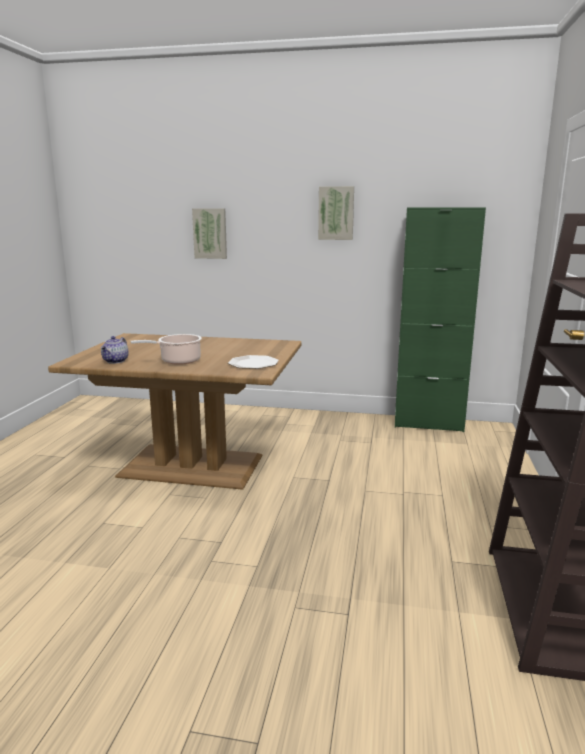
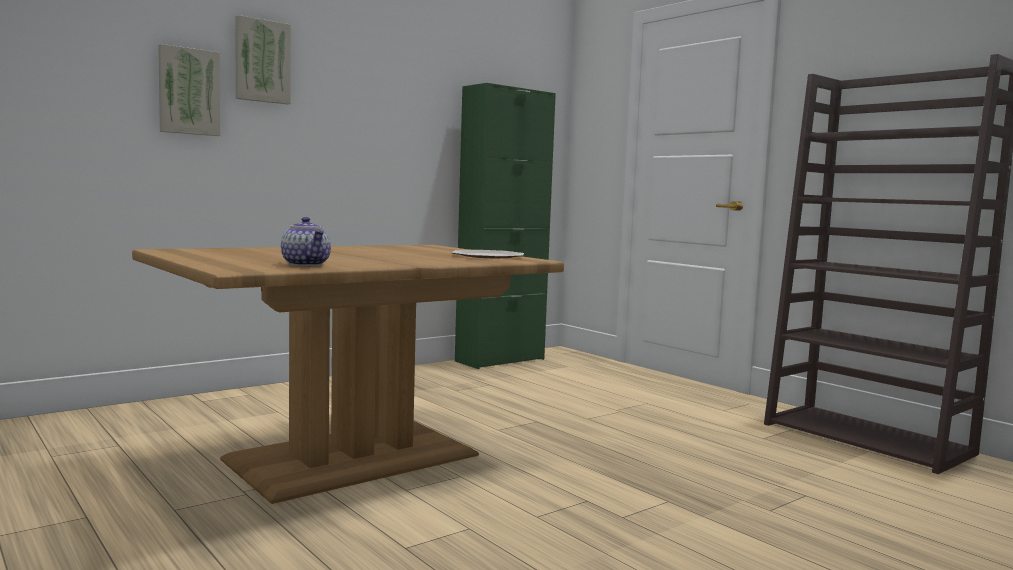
camera: 50 degrees left, 10 degrees down
(178, 361) = (392, 260): cooking pot -> none
(336, 213) = (380, 83): picture -> picture (262, 61)

